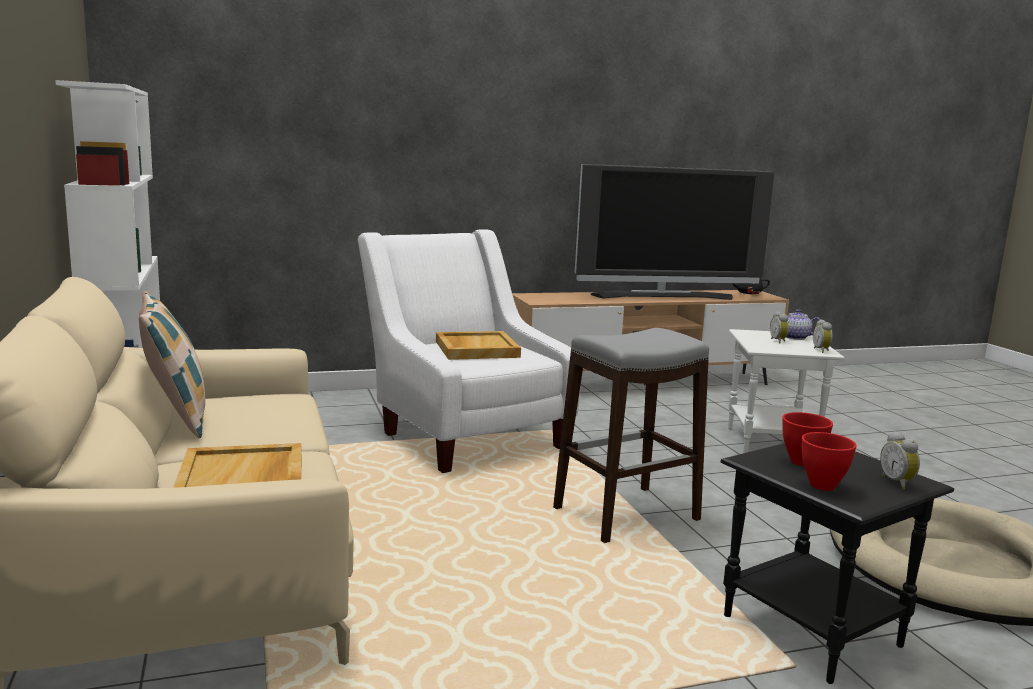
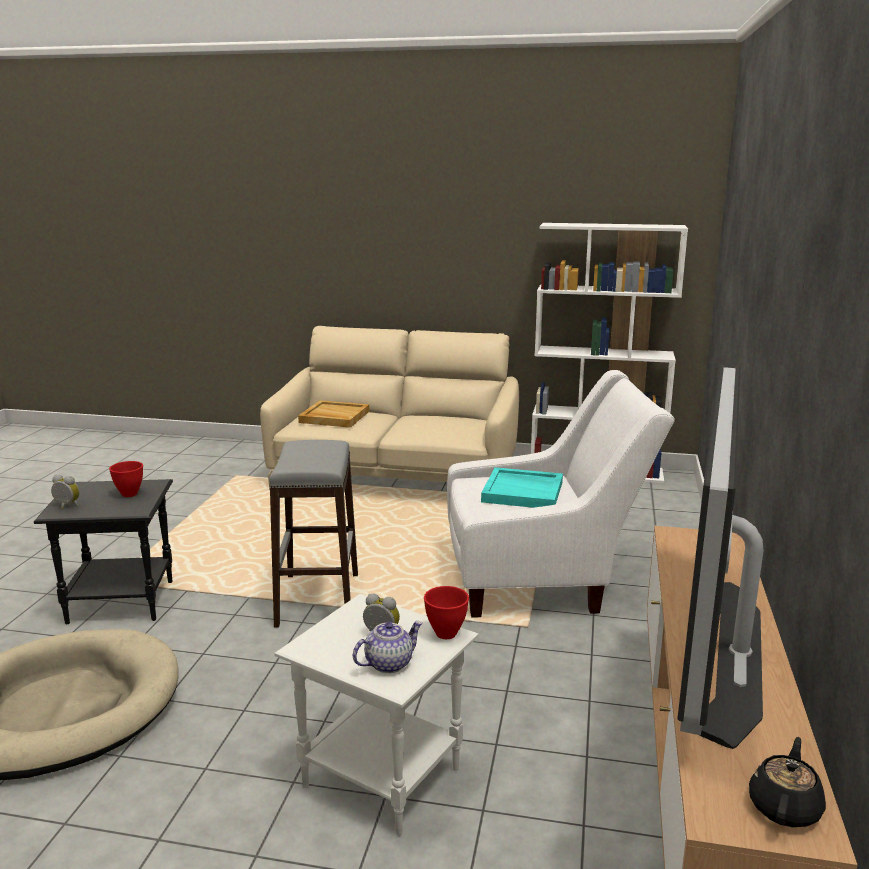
camera: 120 degrees right, 5 degrees up
(176, 419) = (444, 415): pillow -> none
(476, 349) = (523, 492): beige tray -> turquoise tray
(821, 486) = (103, 486): red bowl -> red bowl (446, 633)
(822, 350) = (311, 646): alarm clock -> none

